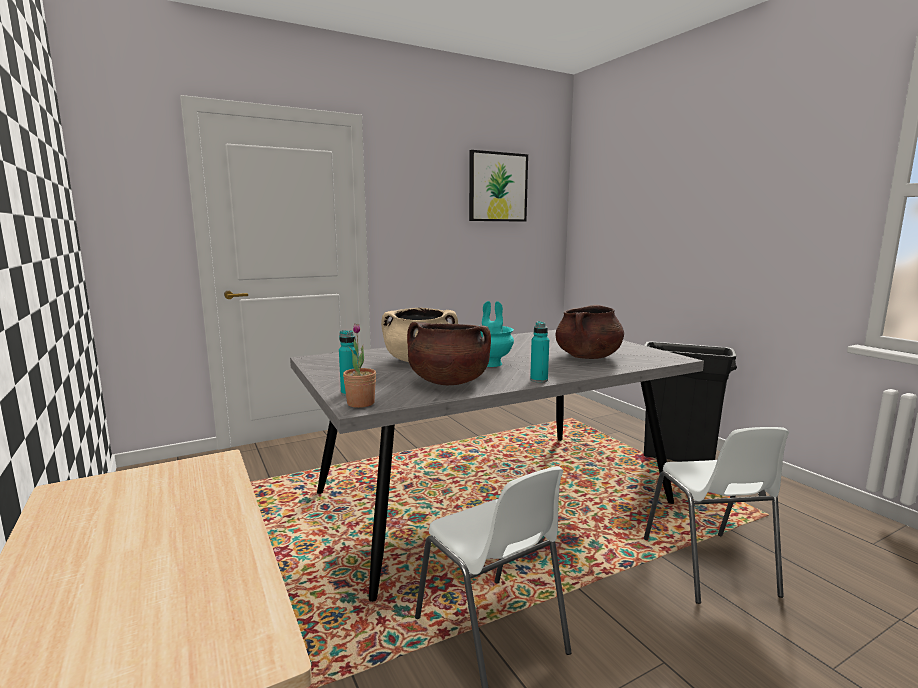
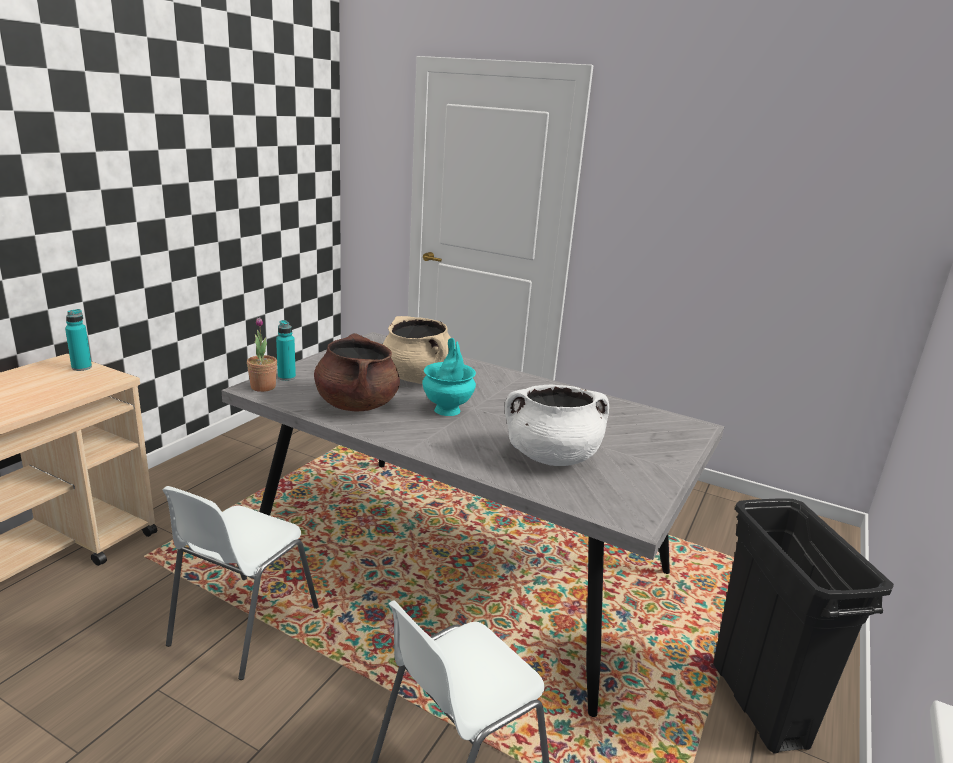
camera: 55 degrees right, 10 degrees up
(497, 187) = (797, 173): picture -> none
(539, 380) = (409, 444): turquoise bottle -> turquoise bottle (81, 367)
(588, 357) = (551, 457): brown cooking pot -> white cooking pot

